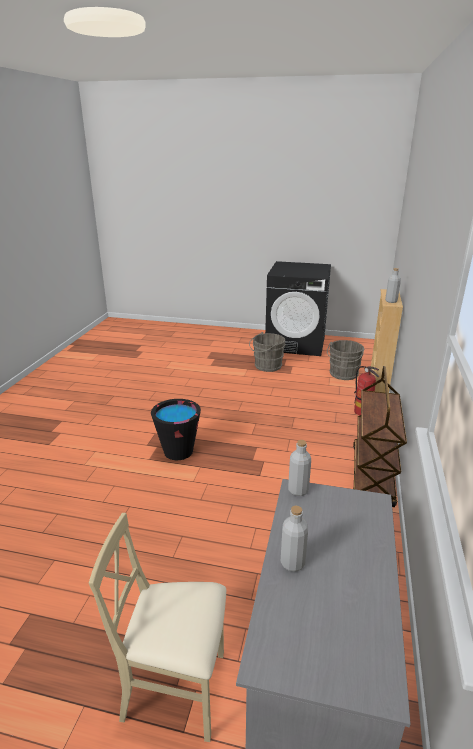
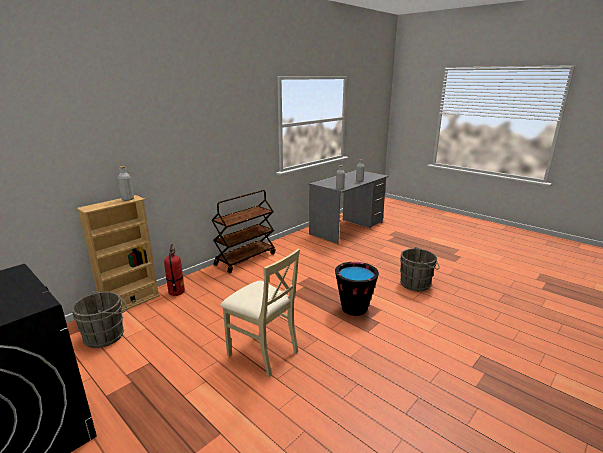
camera: 150 degrees left, 5 degrees down
(176, 688) = (395, 236): beige chair -> beige chair (263, 352)
(266, 366) = (153, 390): grey bucket -> grey bucket (417, 284)

